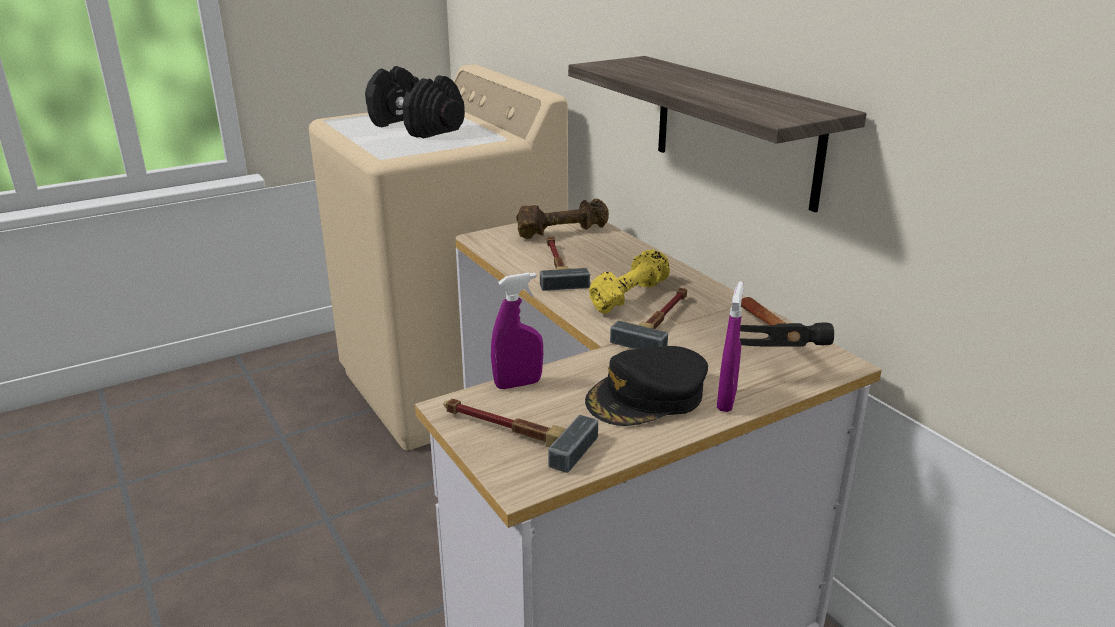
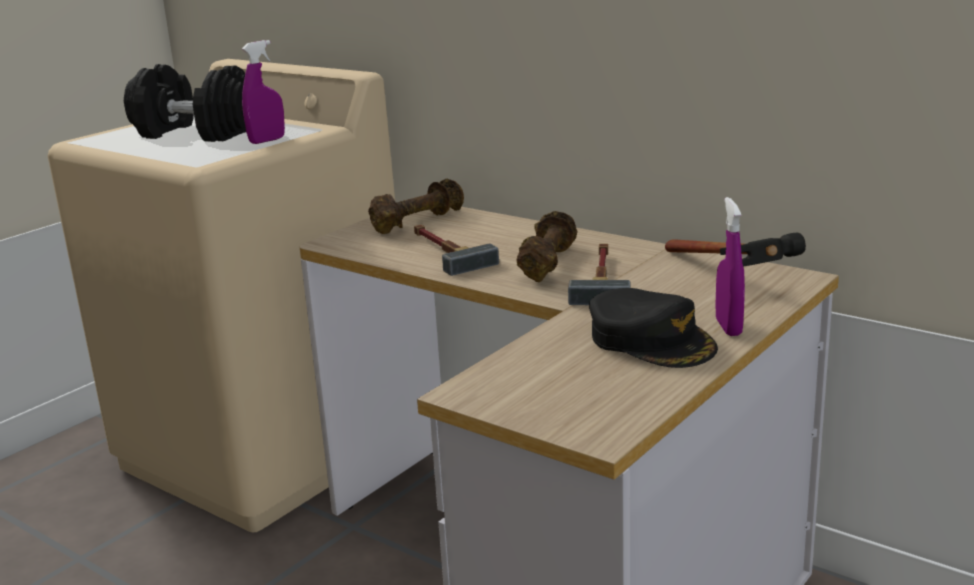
camera: 20 degrees left, 5 degrees down
(511, 433) = (548, 398): hammer -> none
(518, 384) = (511, 358): purple spray bottle -> purple spray bottle (267, 140)
(628, 296) = (546, 264): yellow dumbbell -> brown dumbbell
(647, 397) = (651, 340): black cap -> black cap turned 75 degrees counterclockwise
(735, 130) = (620, 69): shelf -> none

